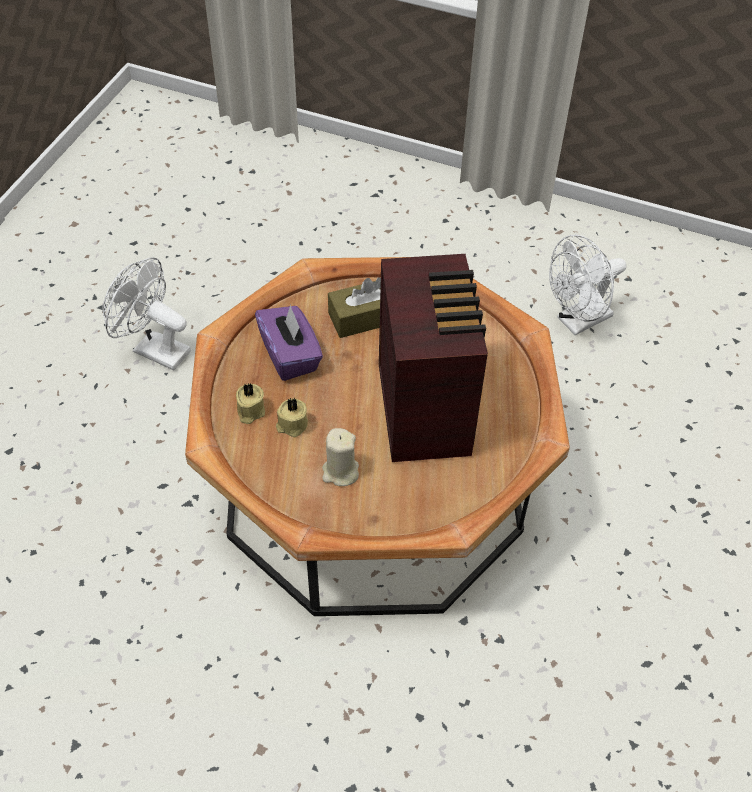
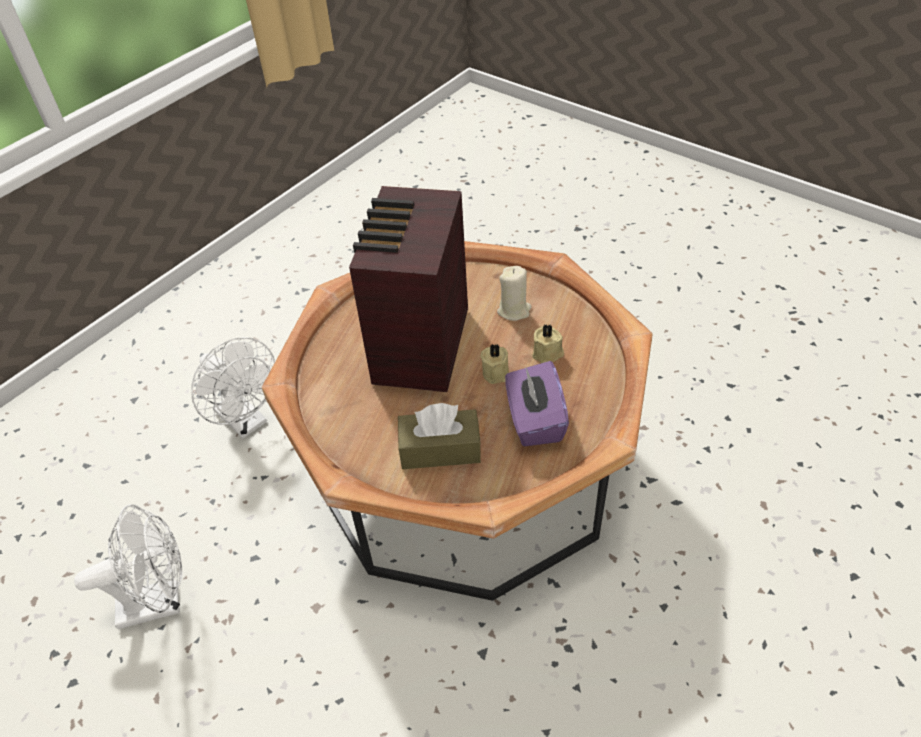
camera: 160 degrees left, 5 degrees down
(154, 349) = (691, 685): white fan -> white fan (247, 421)
(250, 411) = (586, 372): beige candle -> beige candle (496, 372)

